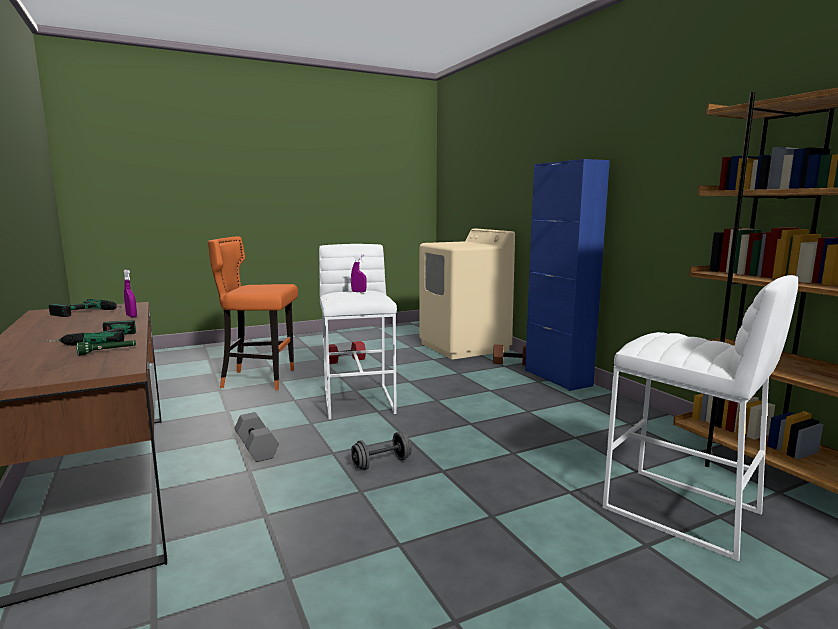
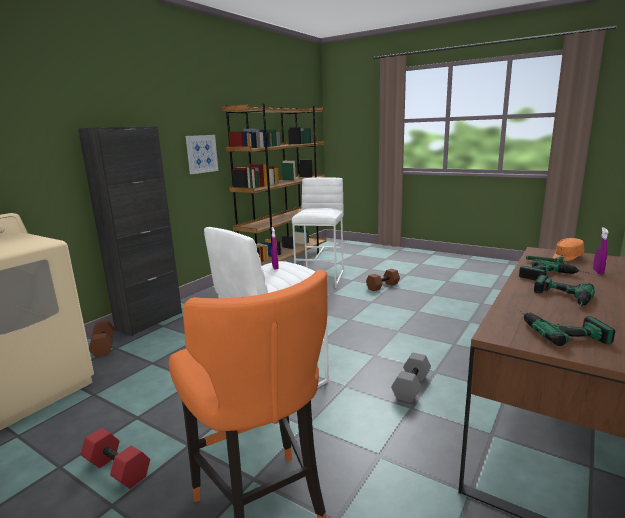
camera: 120 degrees left, 5 degrees up
(70, 369) = (566, 257): none -> orange cap
(85, 326) = (561, 298): none -> power drill
(131, 316) = (512, 302): purple spray bottle -> purple spray bottle (598, 272)
(381, 463) = (365, 336): grey dumbbell -> none
(557, 378) = (149, 321): blue cabinet -> black cabinet
(570, 568) = (383, 286): none -> brown dumbbell
(701, 198) = (201, 154): none -> picture

